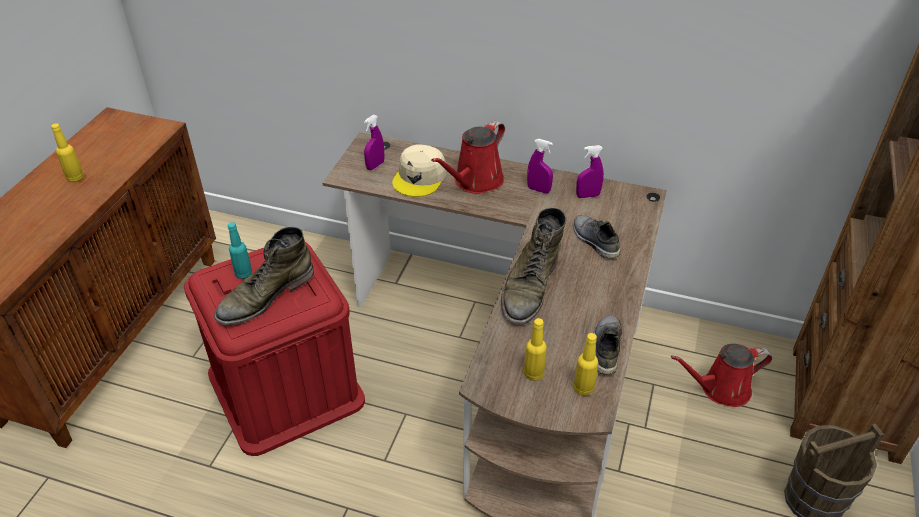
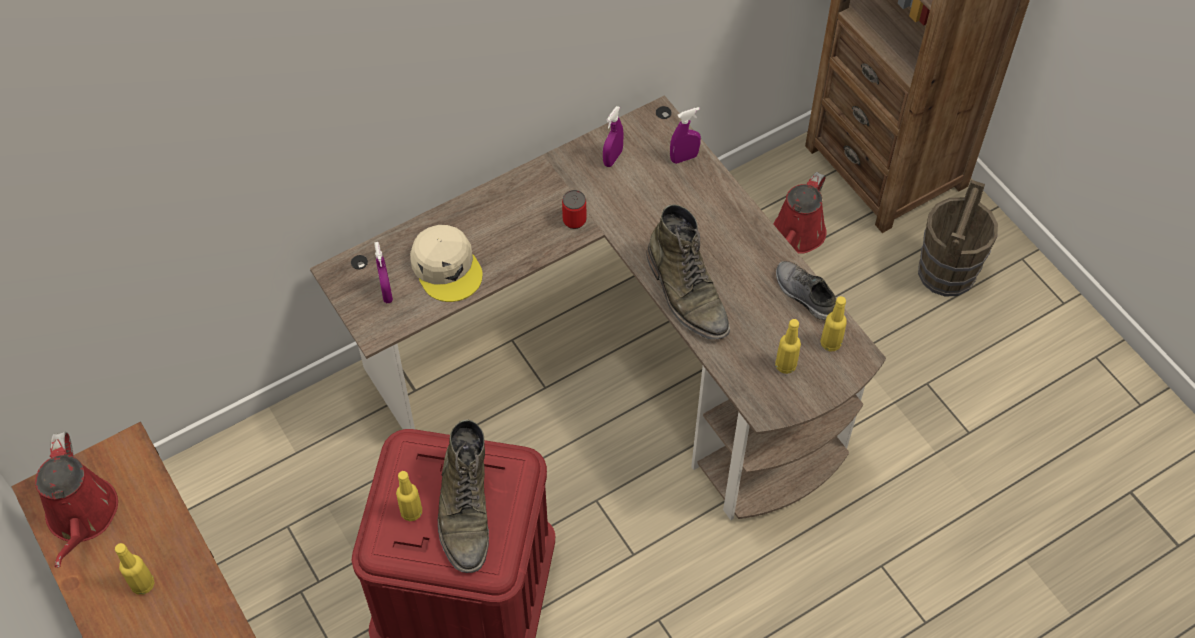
camera: 50 degrees left, 15 degrees up
(243, 274) = (411, 512): turquoise bottle -> yellow bottle
(475, 181) = (501, 228): red watering can -> red watering can (82, 517)
(520, 206) = (574, 220): none -> can
(538, 190) = (566, 188): purple spray bottle -> purple spray bottle (684, 158)
(594, 241) = (676, 202): grey shoe -> none

